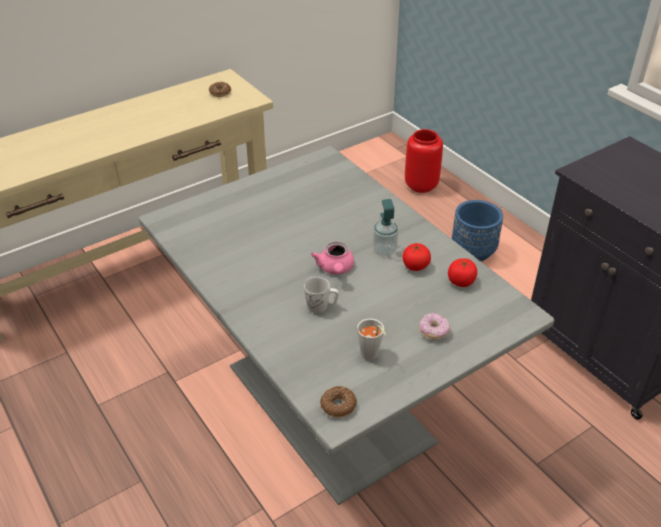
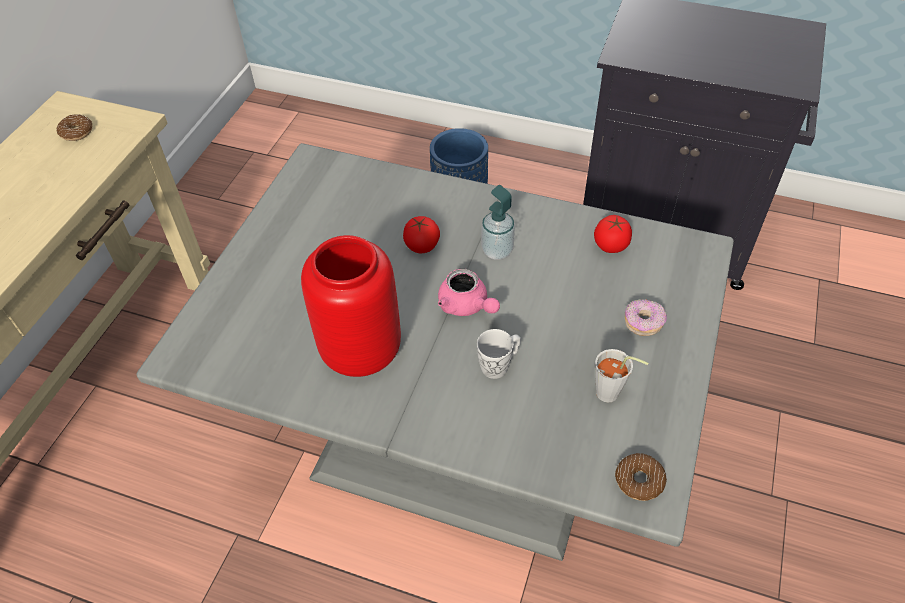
camera: 35 degrees left, 10 degrees up
(415, 266) = (548, 252): tomato -> tomato (421, 245)
(420, 185) = (342, 140): red vase -> red vase (359, 352)

